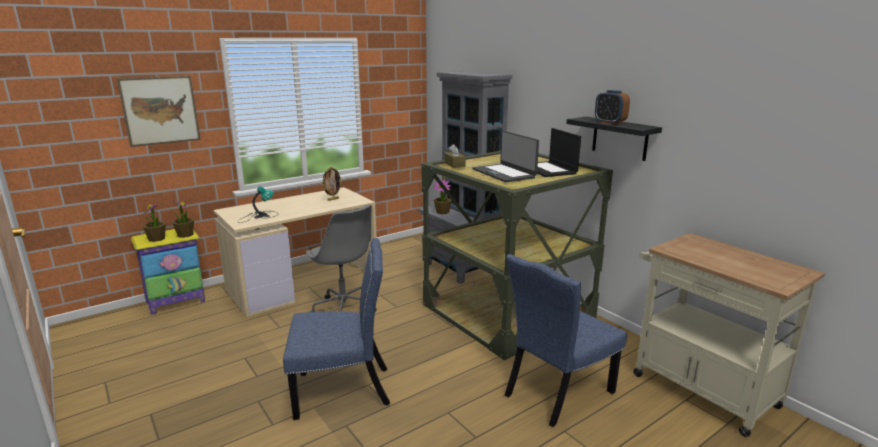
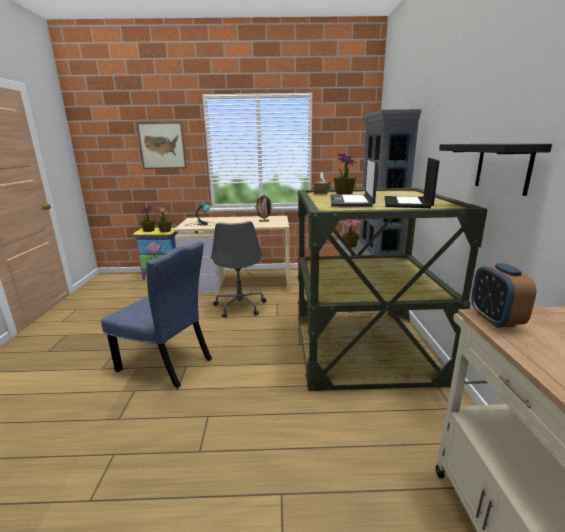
camera: 35 degrees right, 0 degrees up
(472, 163) = (344, 193): none -> potted plant
(558, 391) = (325, 446): blue chair -> none
(610, 122) = (482, 143): alarm clock -> alarm clock (495, 319)

